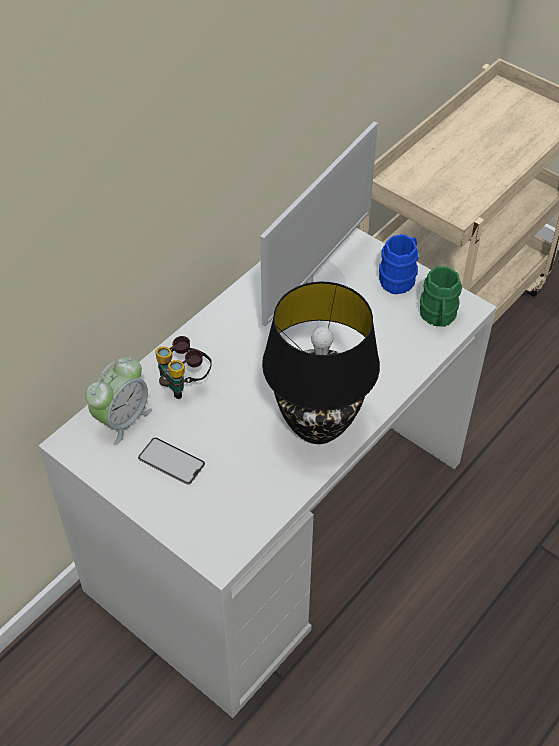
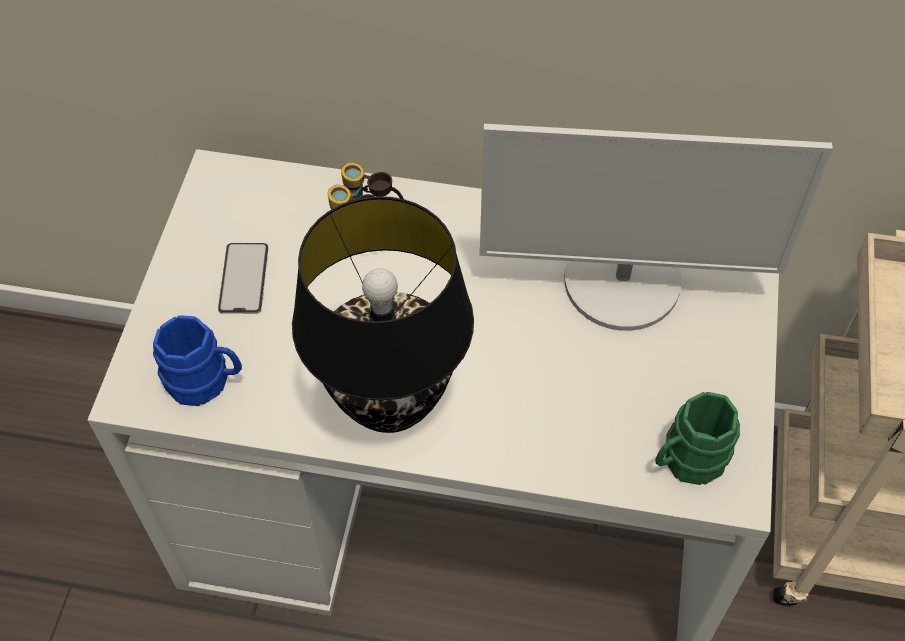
camera: 60 degrees right, 5 degrees up
(122, 419) = (276, 202): alarm clock -> none
(400, 277) = (725, 379): blue mug -> blue mug (206, 382)

